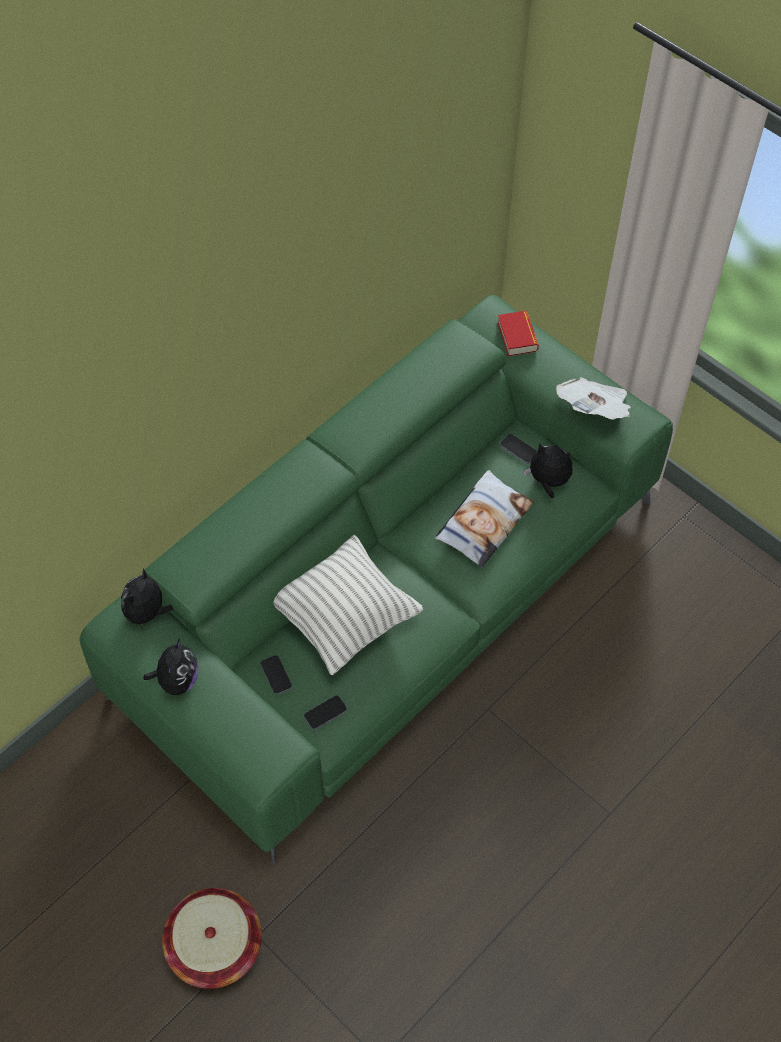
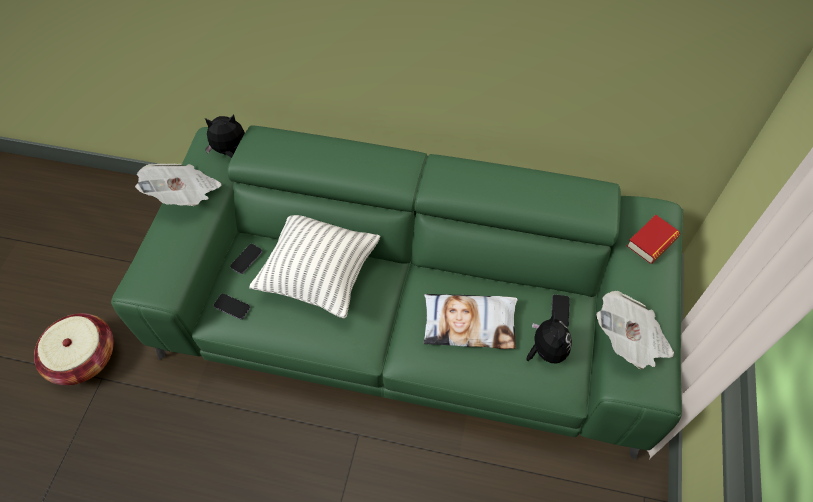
camera: 60 degrees right, 0 degrees up
(177, 680) = (185, 195): plush toy -> newspaper

